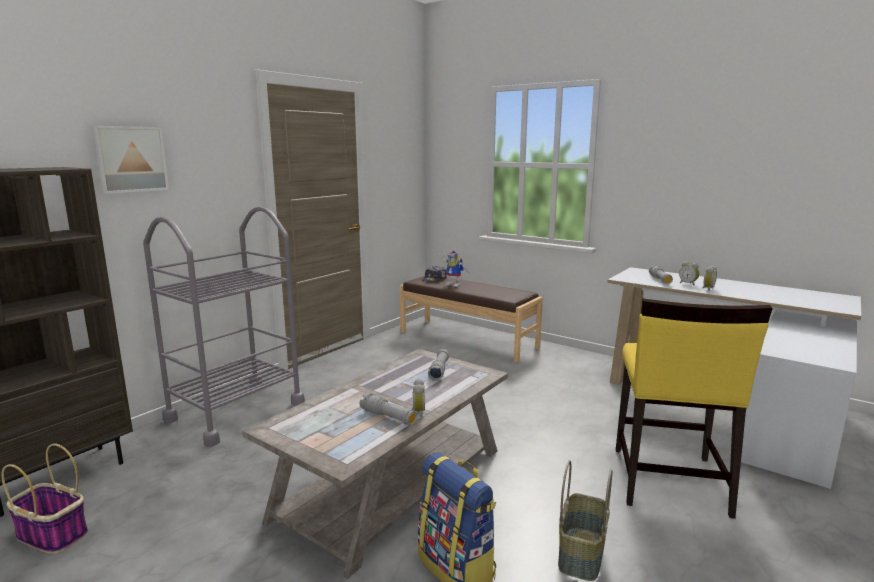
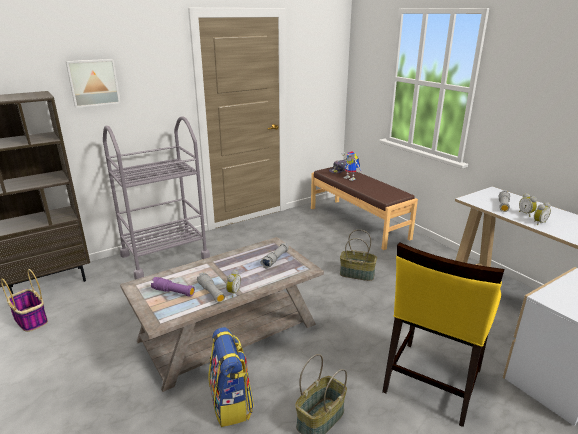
camera: 20 degrees right, 10 degrees up
(334, 426) = (173, 292): none -> purple flashlight
(506, 390) = (357, 274): none -> basket

